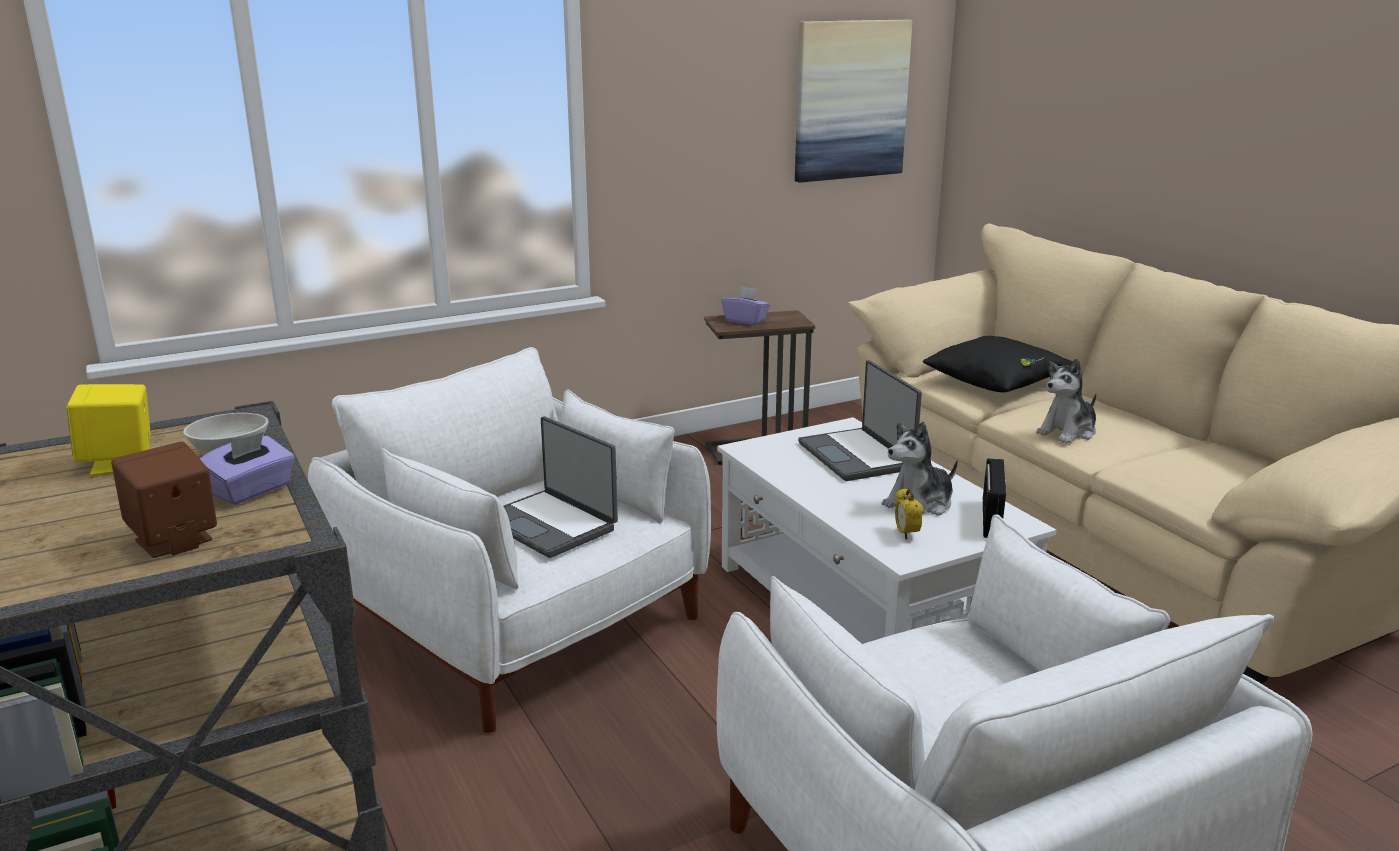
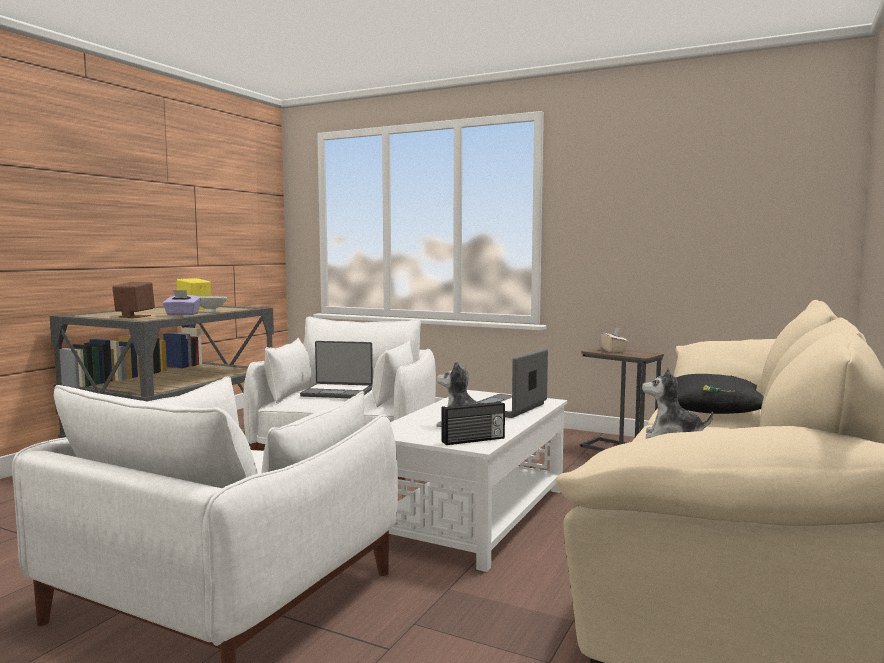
camera: 55 degrees right, 15 degrees down
(551, 524) = (338, 392): laptop -> laptop turned 90 degrees counterclockwise
(745, 320) = (614, 350): purple tissue box -> beige tissue box
(850, 100) = (751, 210): picture -> none
(906, 534) = (415, 429): alarm clock -> none

